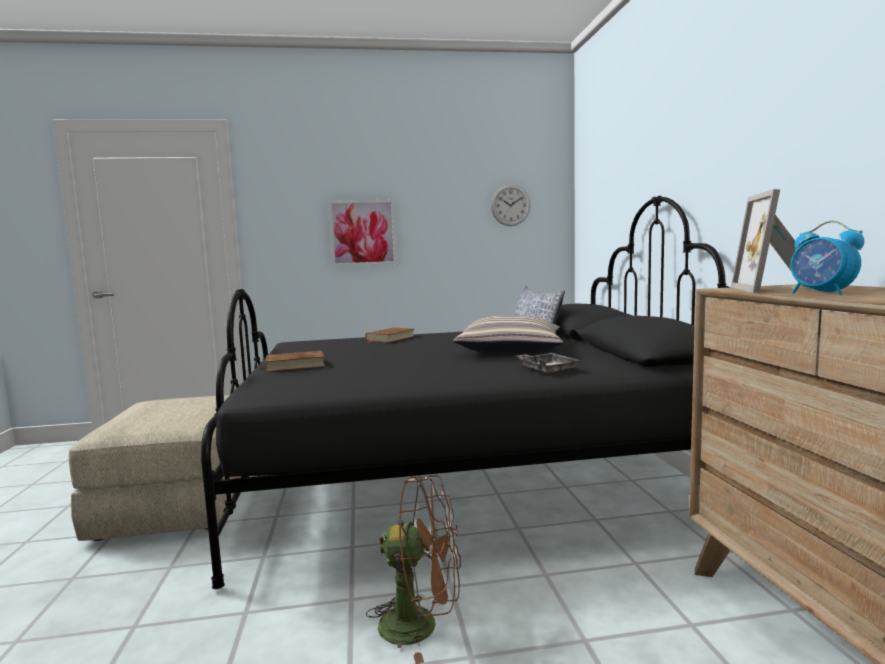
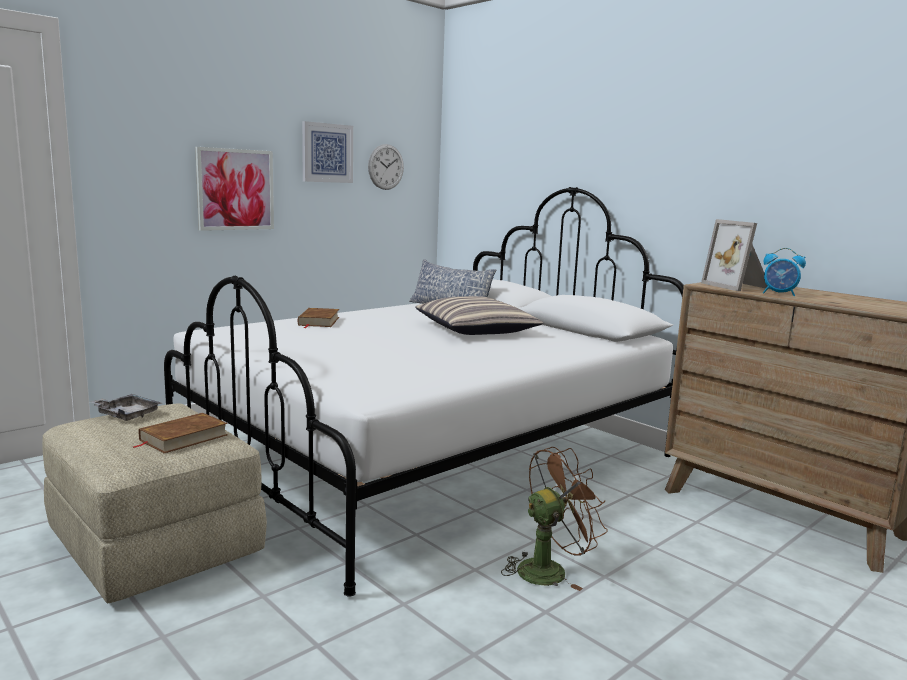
camera: 35 degrees left, 5 degrees up
(295, 365) = (308, 362): brown book -> brown book (183, 438)
(447, 197) = (327, 153): none -> picture
(465, 477) = (430, 458): black bed -> white bed
(546, 369) = (553, 349): grey tray -> grey tray (126, 414)

